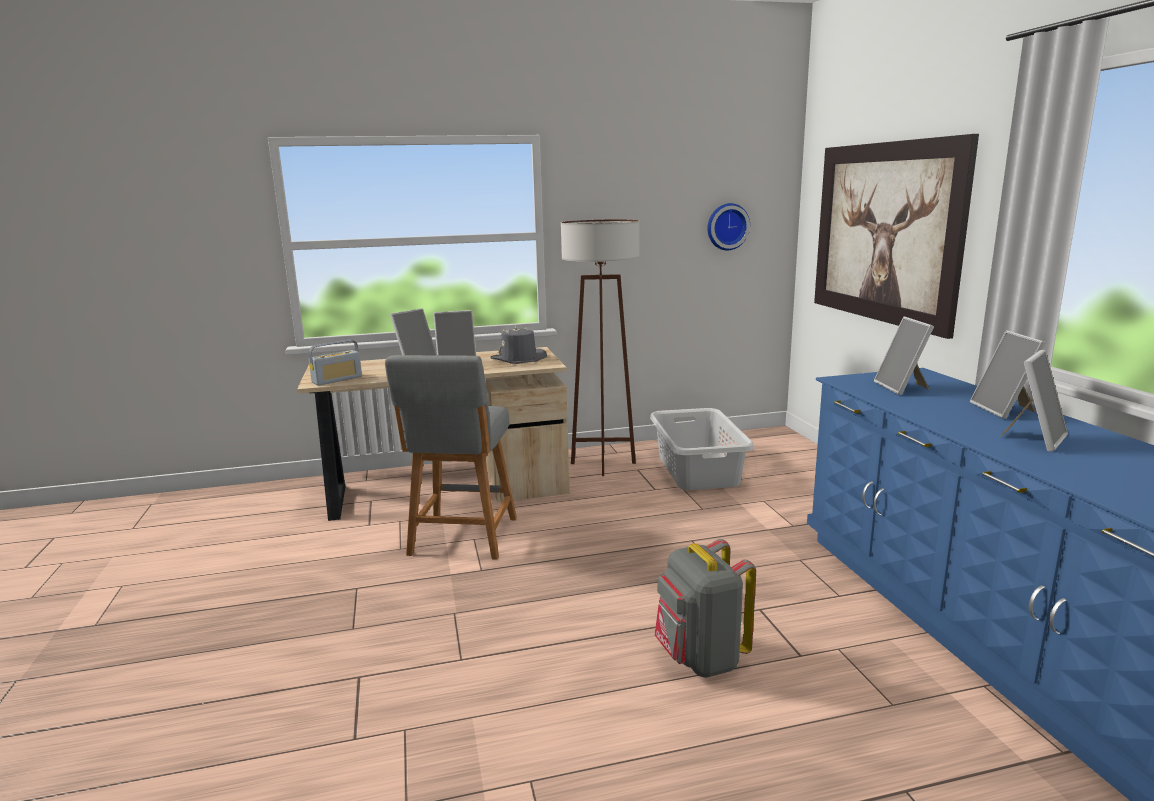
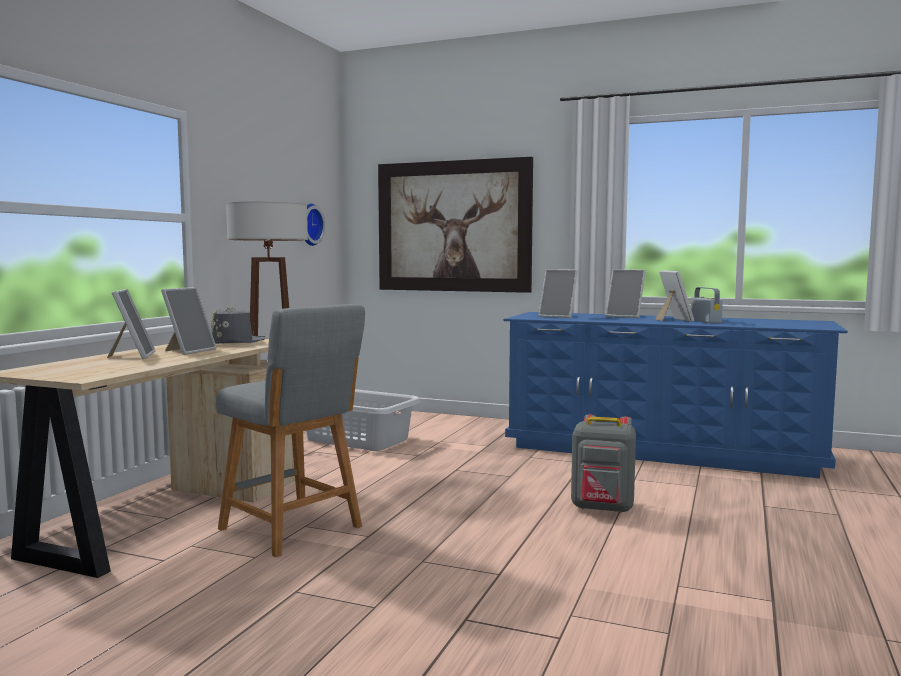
camera: 55 degrees left, 10 degrees down
(337, 380) = (99, 373): radio -> radio (705, 321)

